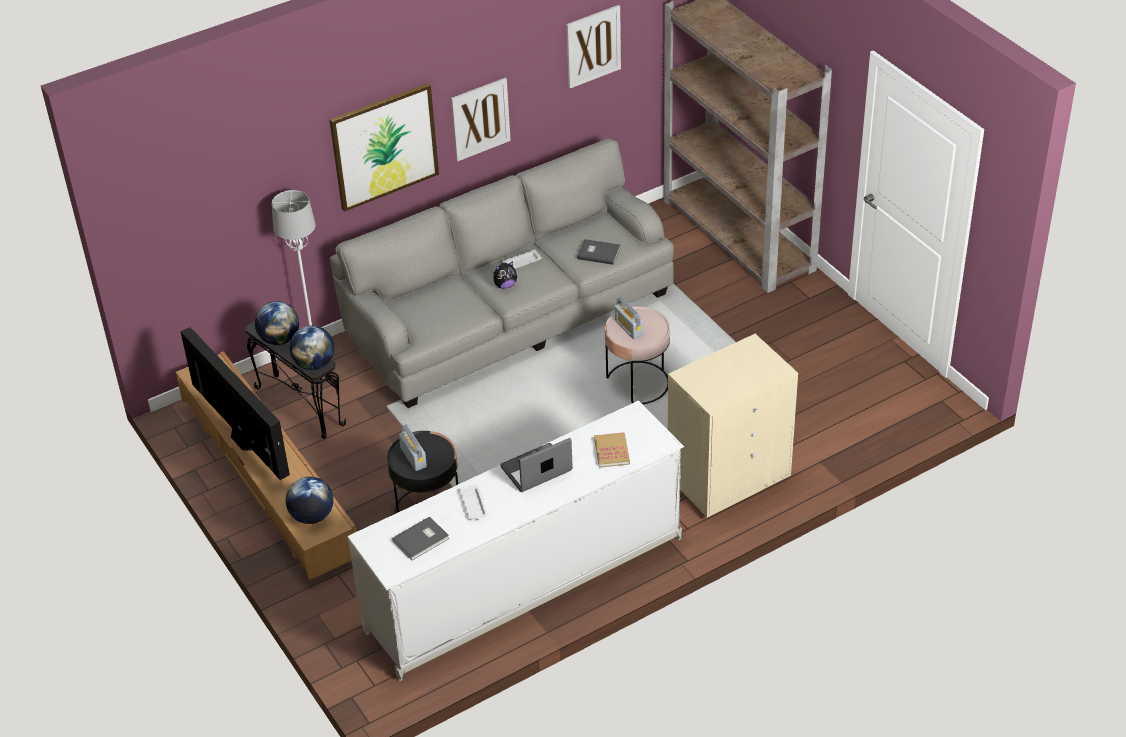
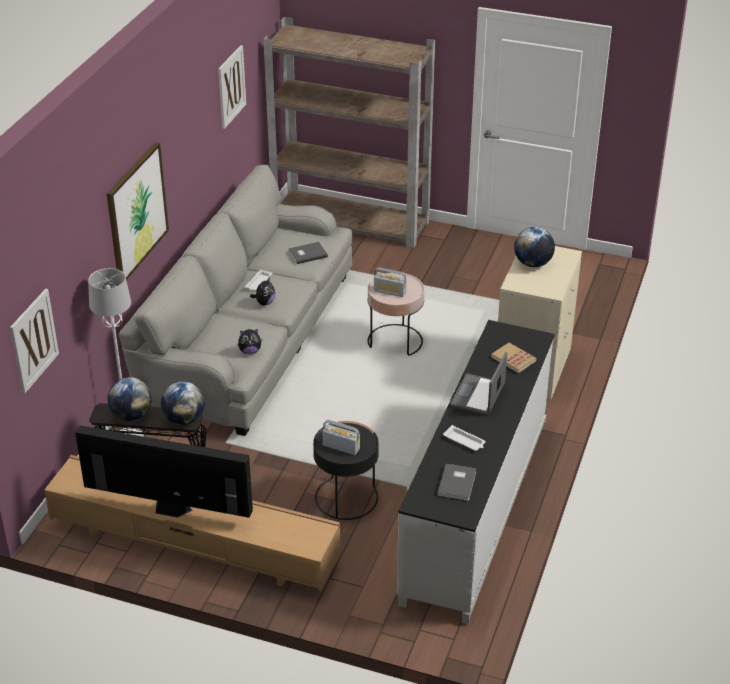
camera: 40 degrees left, 5 degrees down
(312, 516) = (296, 534): globe -> globe (533, 263)
(441, 327) = (250, 351): none -> plush toy
(480, 119) = (183, 170): picture -> picture (34, 340)
(526, 582) = (476, 507): white cabinet -> black cabinet

